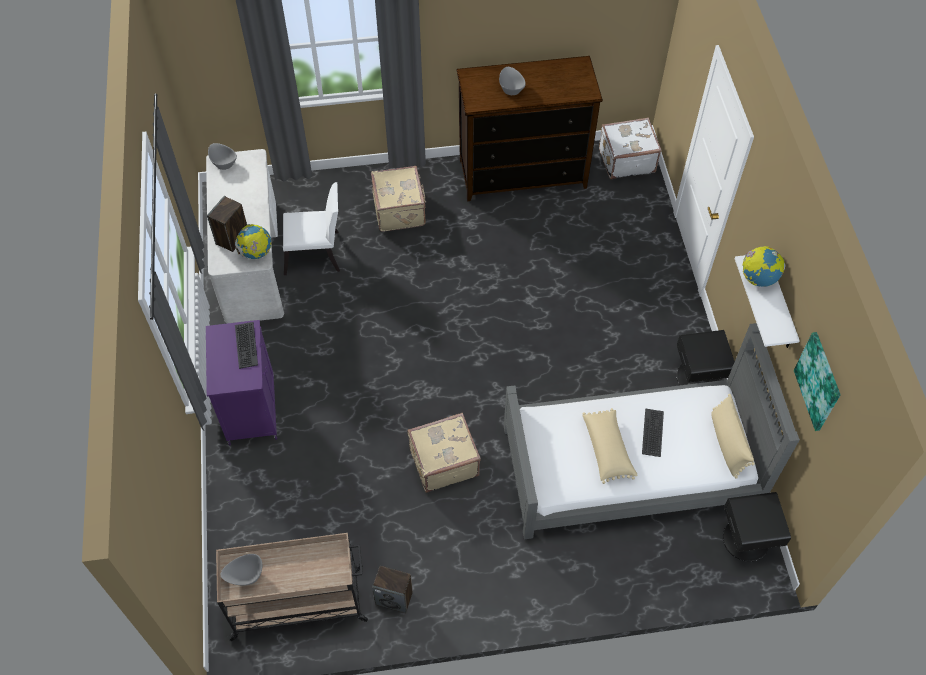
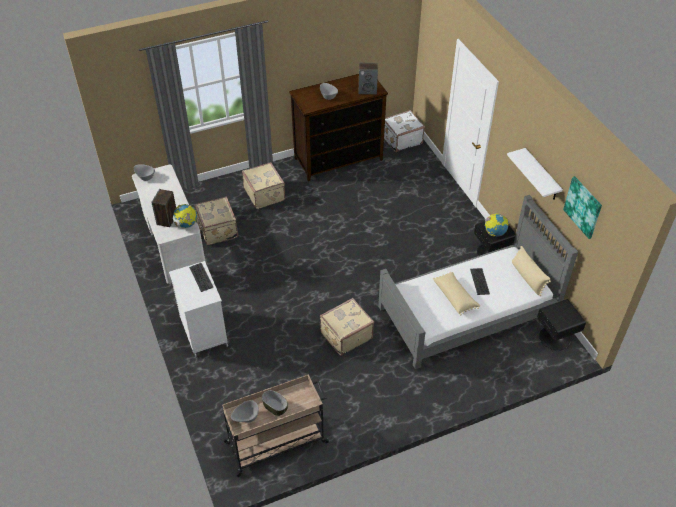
camera: 15 degrees left, 10 degrees down
(251, 408) = (203, 331): purple cabinet -> white cabinet
(289, 570) = (275, 407): none -> bowl
(316, 254) = (217, 230): white chair -> beige suitcase
(394, 598) = (342, 424): speaker -> speaker (367, 90)
(758, 278) = (525, 162): globe -> globe (494, 233)

